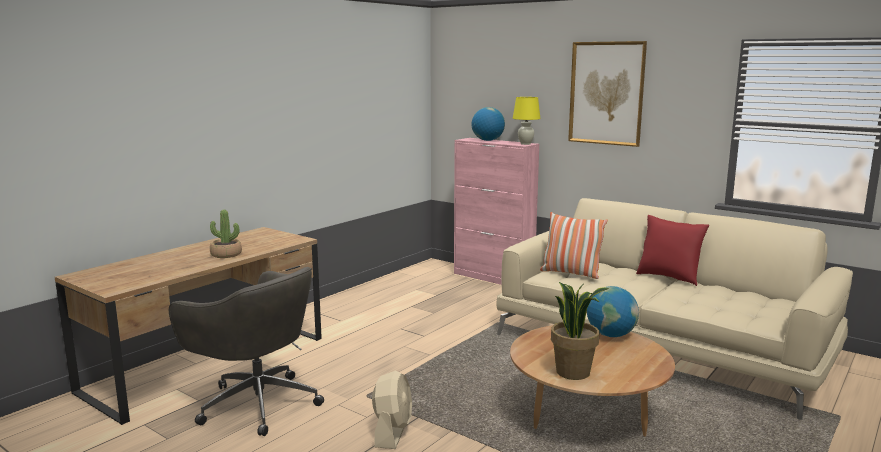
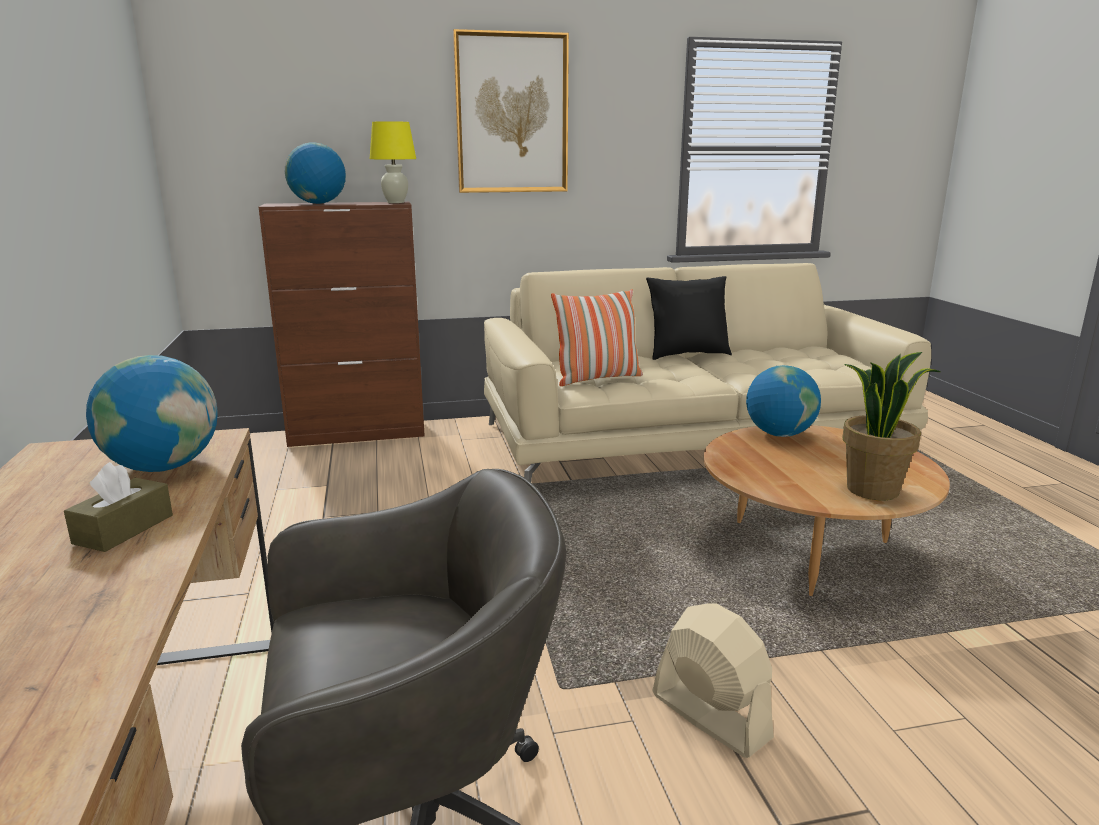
camera: 50 degrees left, 5 degrees up
(226, 254) = (124, 529): potted plant -> brown tissue box
(270, 243) = (163, 467): none -> globe
(493, 278) = (358, 434): pink cabinet -> brown cabinet
(669, 277) = (687, 354): red pillow -> black pillow

